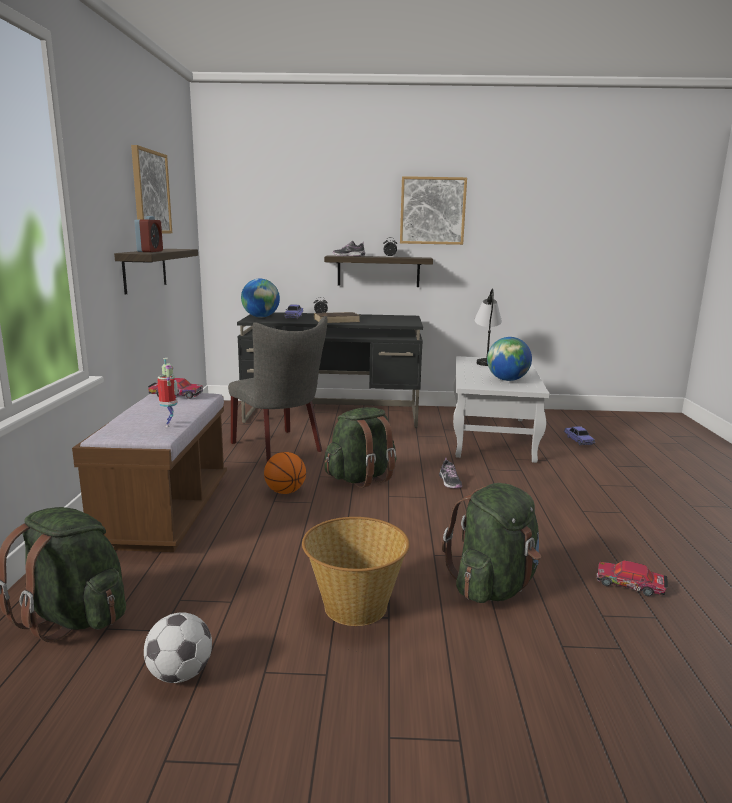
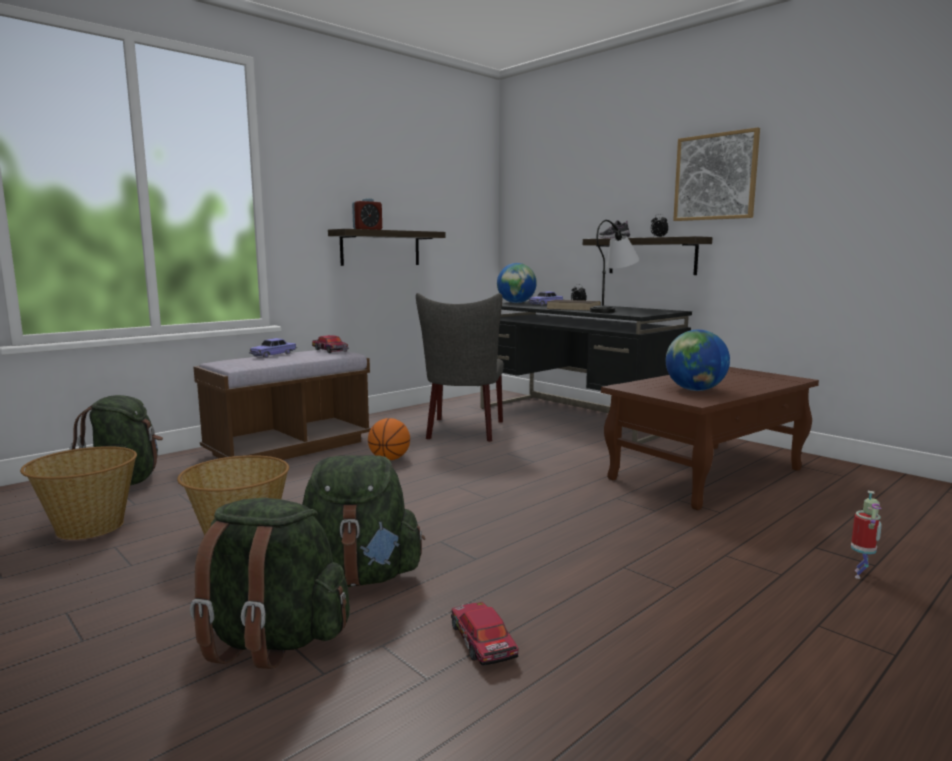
camera: 45 degrees right, 5 degrees down
(150, 192) = (401, 181): picture -> none
(170, 424) = (261, 362): toy robot -> toy robot (861, 575)
(180, 674) = (88, 527): football -> basket
(361, 478) = (470, 468): green backpack -> green backpack (271, 640)
(450, 482) = (543, 495): shoe -> none
(486, 360) = (743, 373): table lamp -> table lamp (614, 311)
(491, 436) = (707, 473): white coffee table -> brown coffee table
(578, 440) = (833, 508): toy car -> toy car (273, 355)

